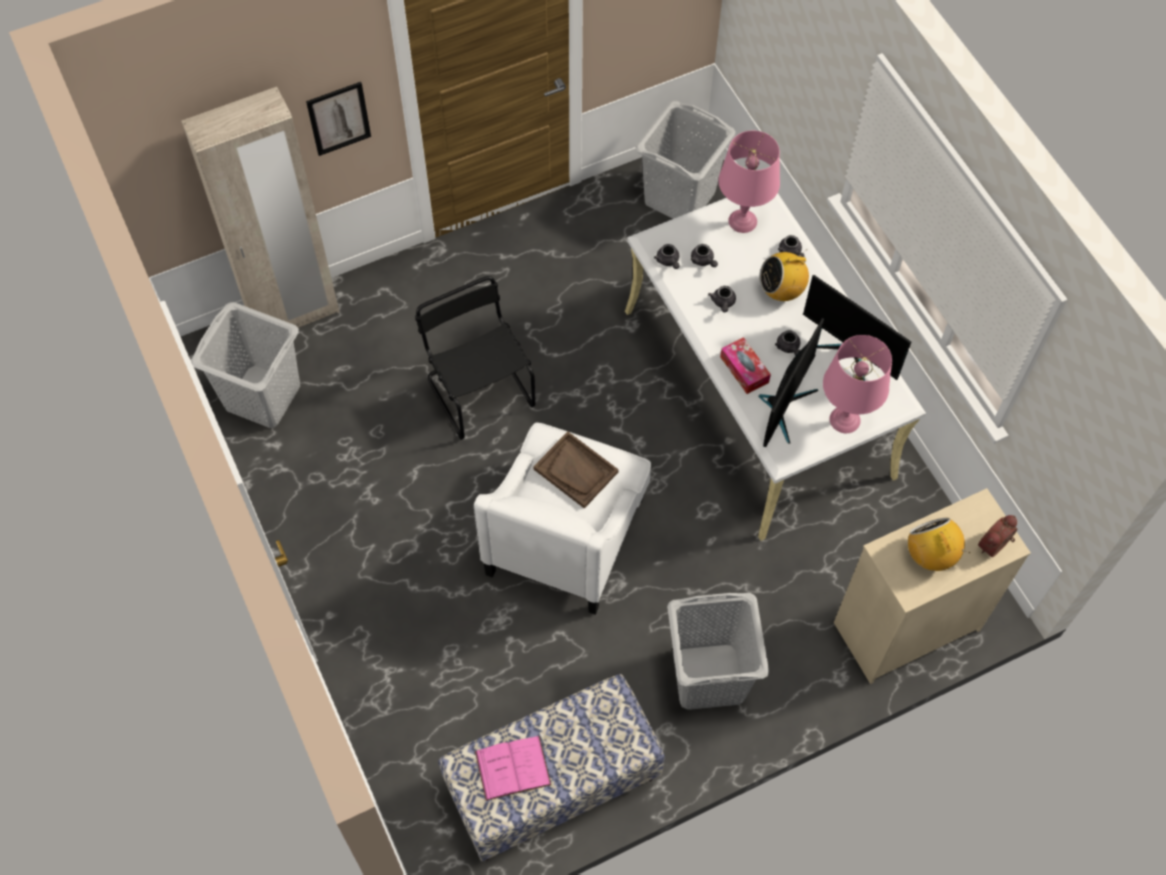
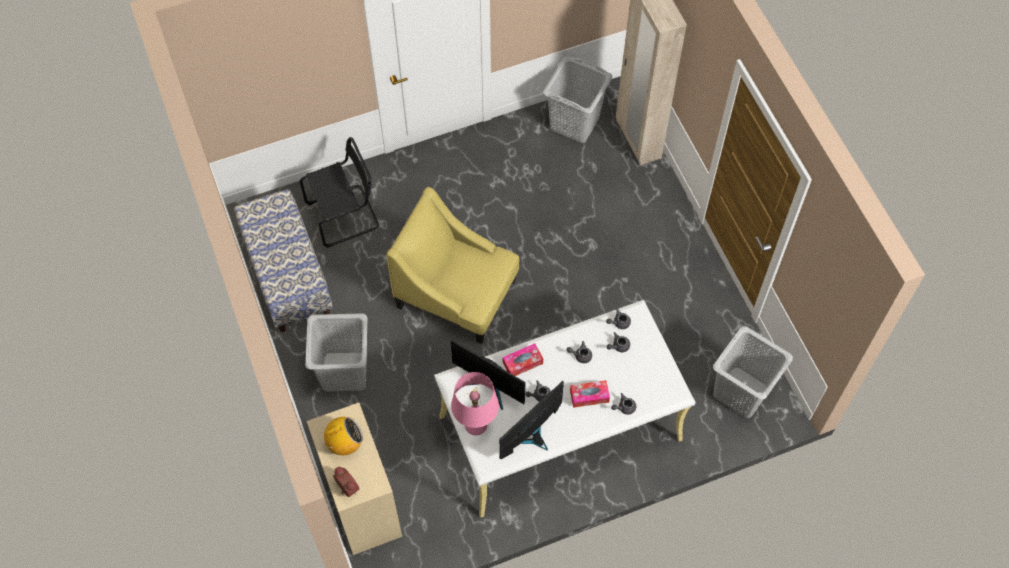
camera: 95 degrees right, 0 degrees up
(339, 118) = (700, 87): picture -> none
(478, 389) = (573, 246): black chair -> black chair (345, 215)
(512, 768) = (276, 226): pink book -> none
(565, 534) = (457, 293): white armchair -> yellow armchair
(576, 471) = (475, 275): brown tray -> none
(743, 221) = (654, 377): pink table lamp -> none
(781, 291) = (589, 396): radio -> tissue box

